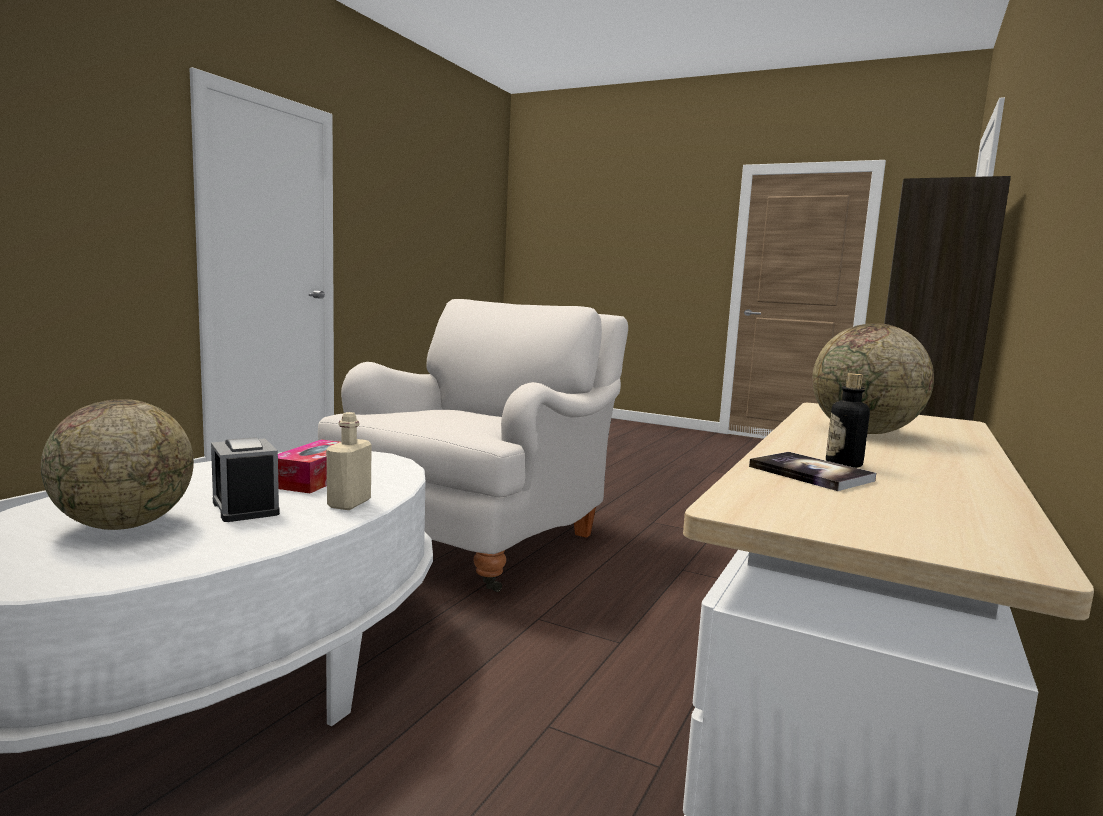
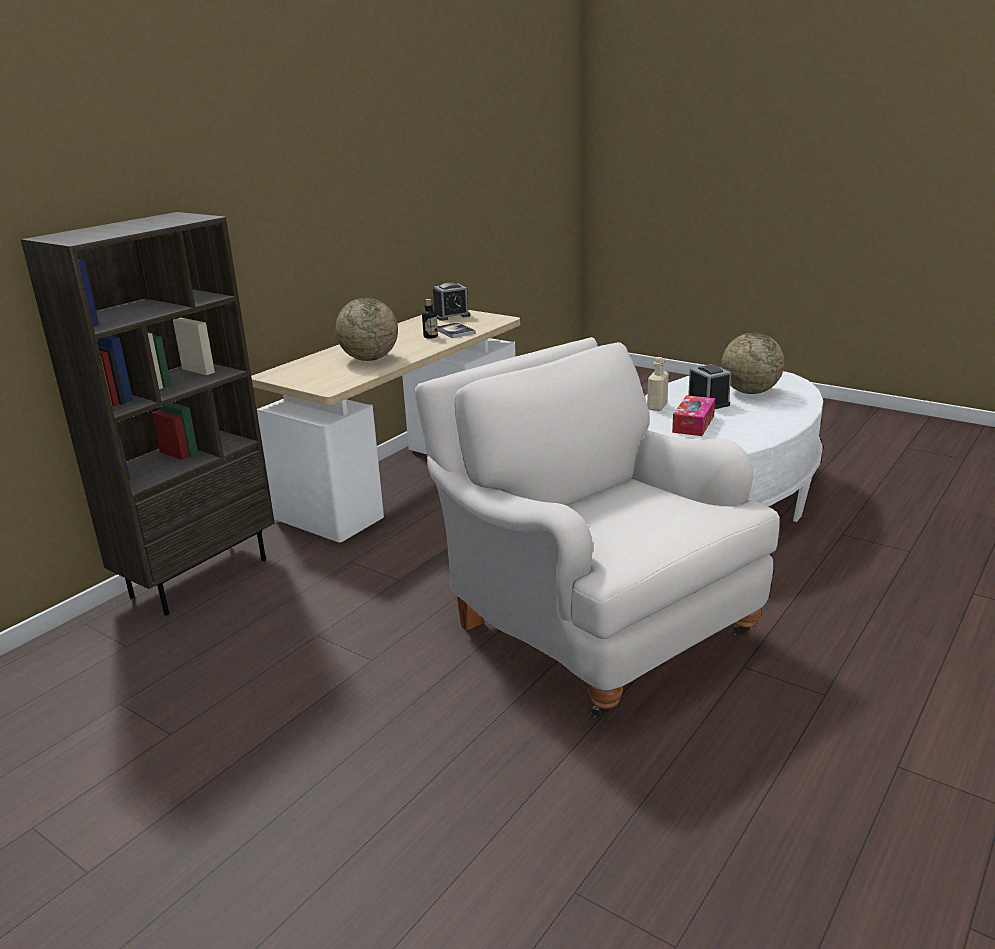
camera: 170 degrees left, 15 degrees up
(478, 537) = (593, 623): white armchair -> white armchair turned 105 degrees clockwise
(935, 529) = (451, 316): none -> alarm clock

